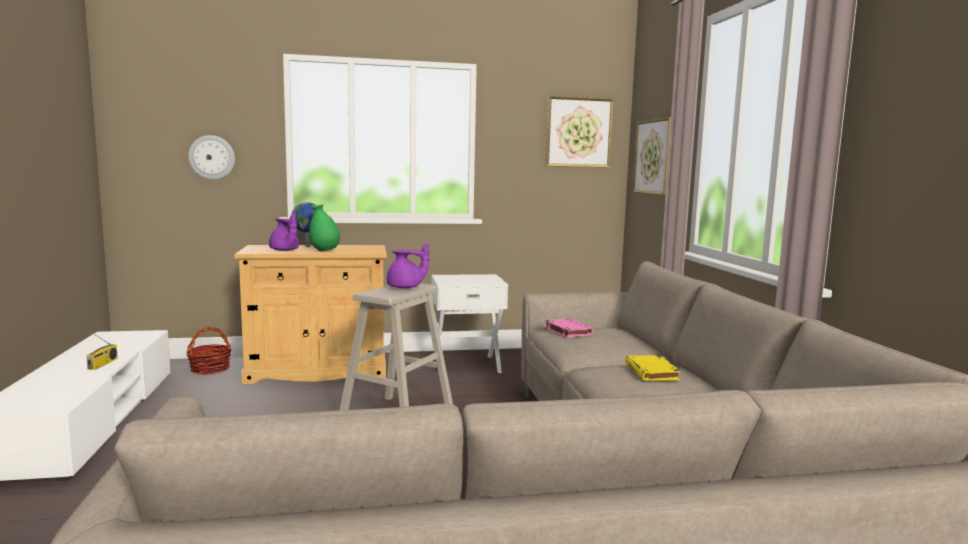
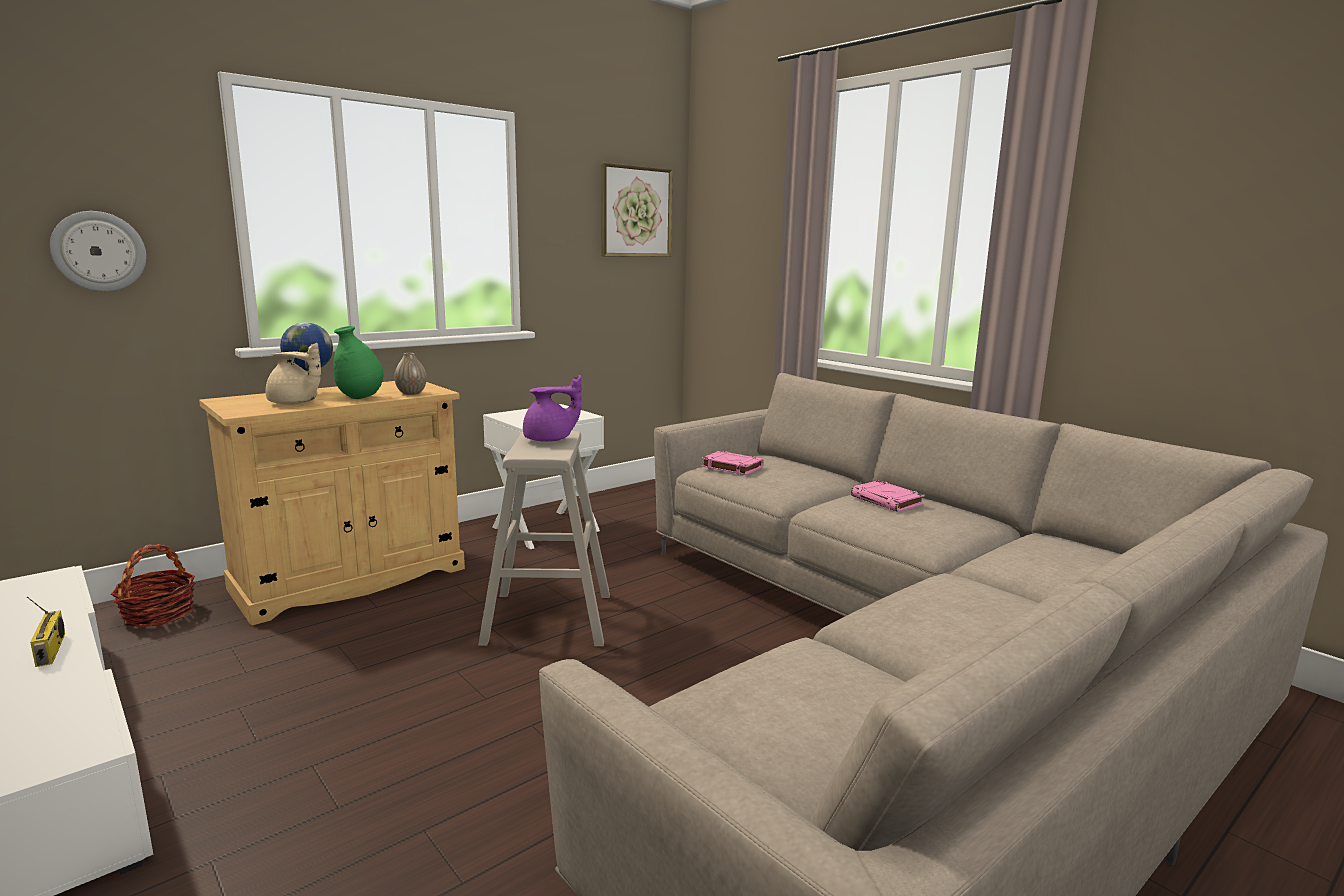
camera: 30 degrees left, 5 degrees up
(284, 250) = (294, 403): purple teapot -> beige teapot
(358, 251) = (411, 393): none -> vase
(652, 372) = (887, 501): yellow book -> pink book
(653, 157) = (738, 245): picture -> none

